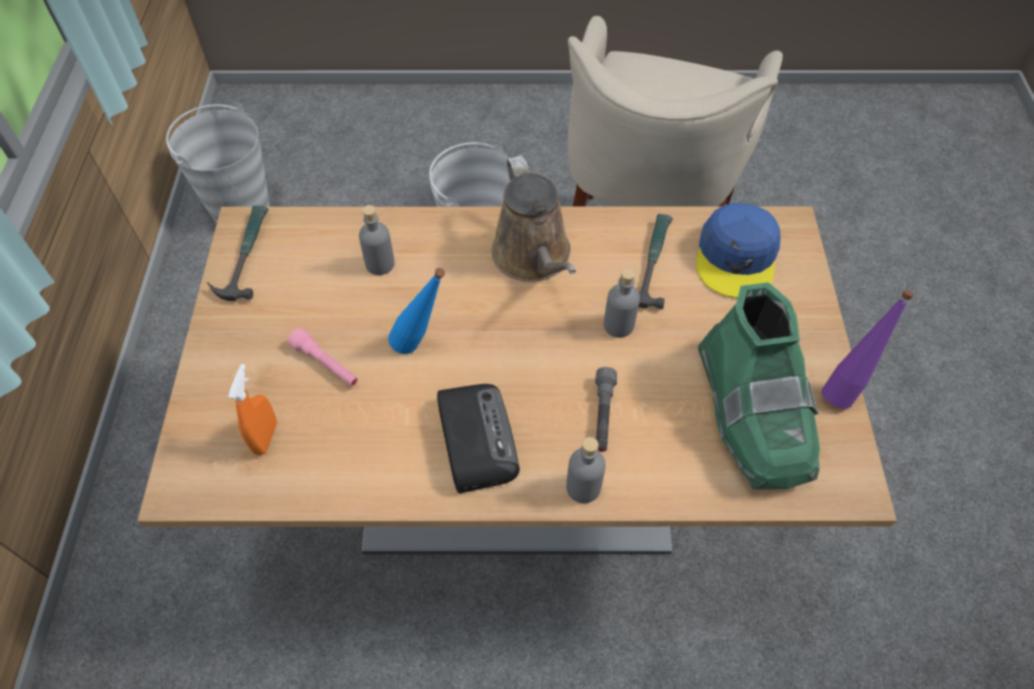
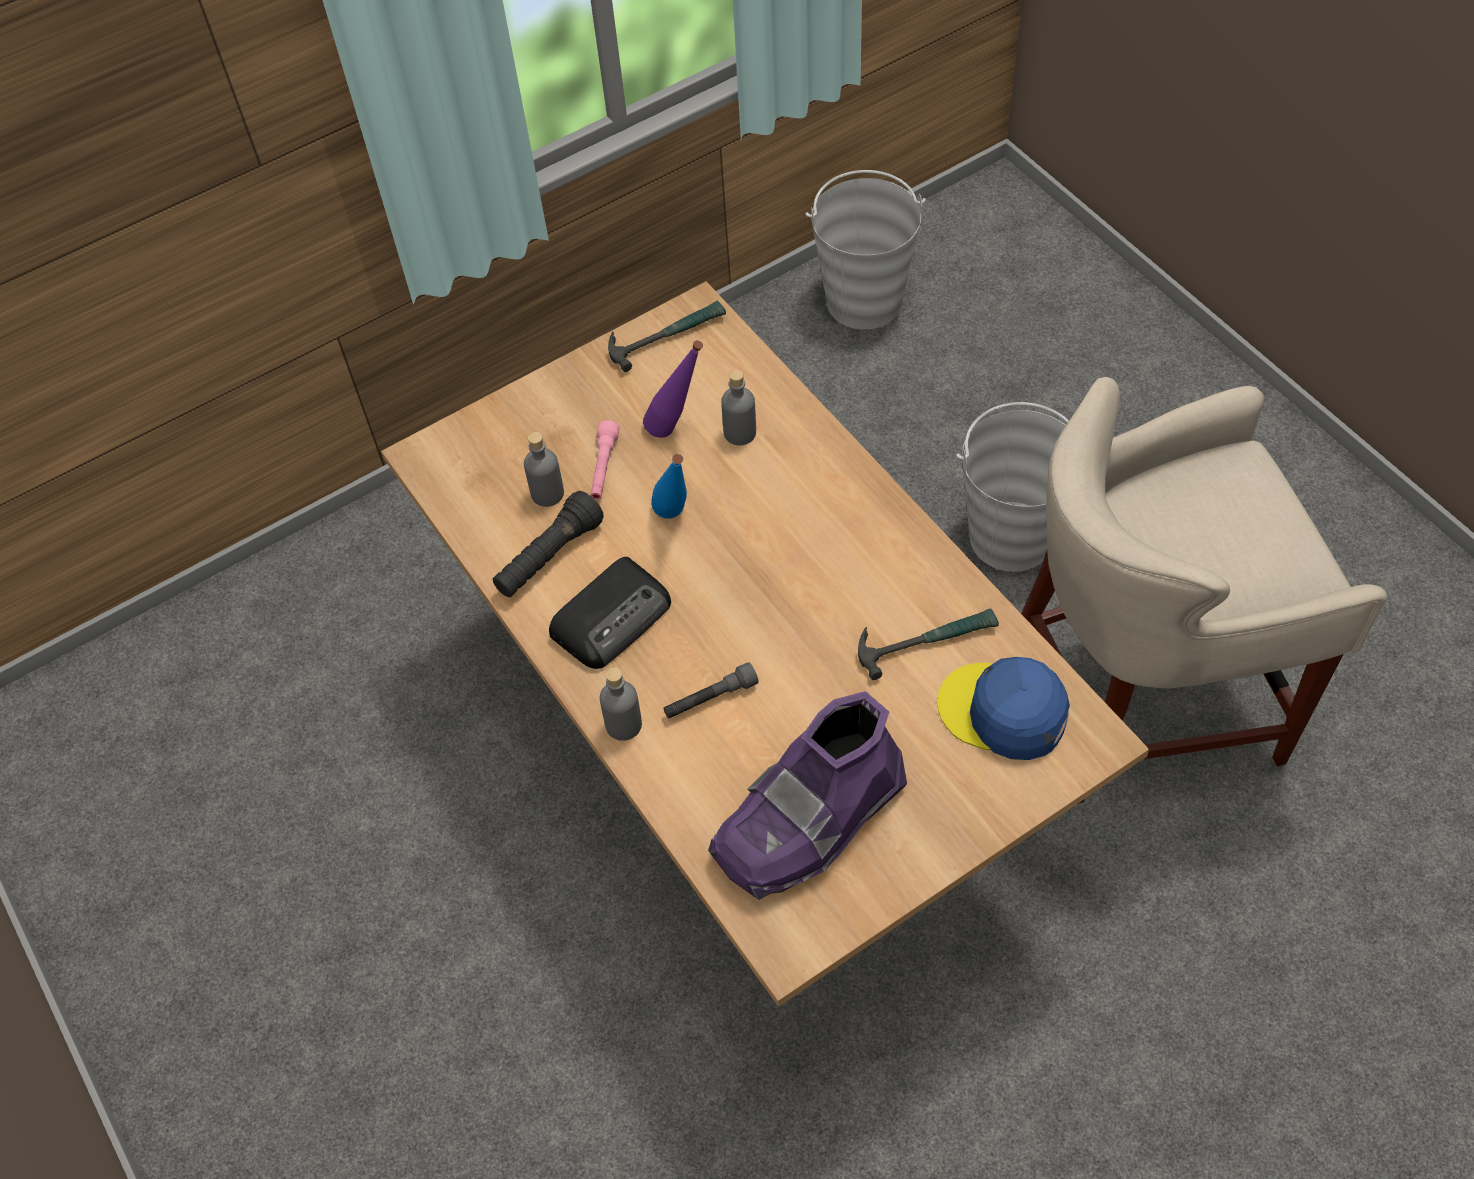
camera: 60 degrees right, 0 degrees up
(265, 437) = (505, 476): orange spray bottle -> none
(378, 450) = (549, 557): none -> black flashlight
(534, 258) = (849, 542): brown watering can -> none
(618, 325) = (824, 656): grey bottle -> grey bottle (547, 493)
(736, 257) = (1003, 712): blue cap -> blue cap turned 45 degrees clockwise
(753, 412) = (810, 821): green boot -> purple boot
(844, 388) = (906, 889): purple bottle -> purple bottle (677, 429)

